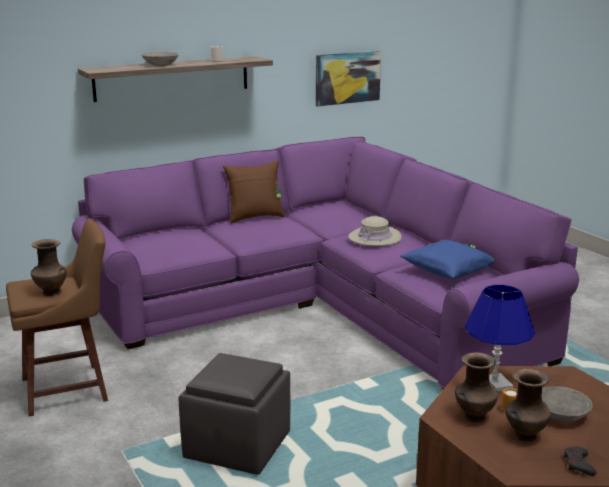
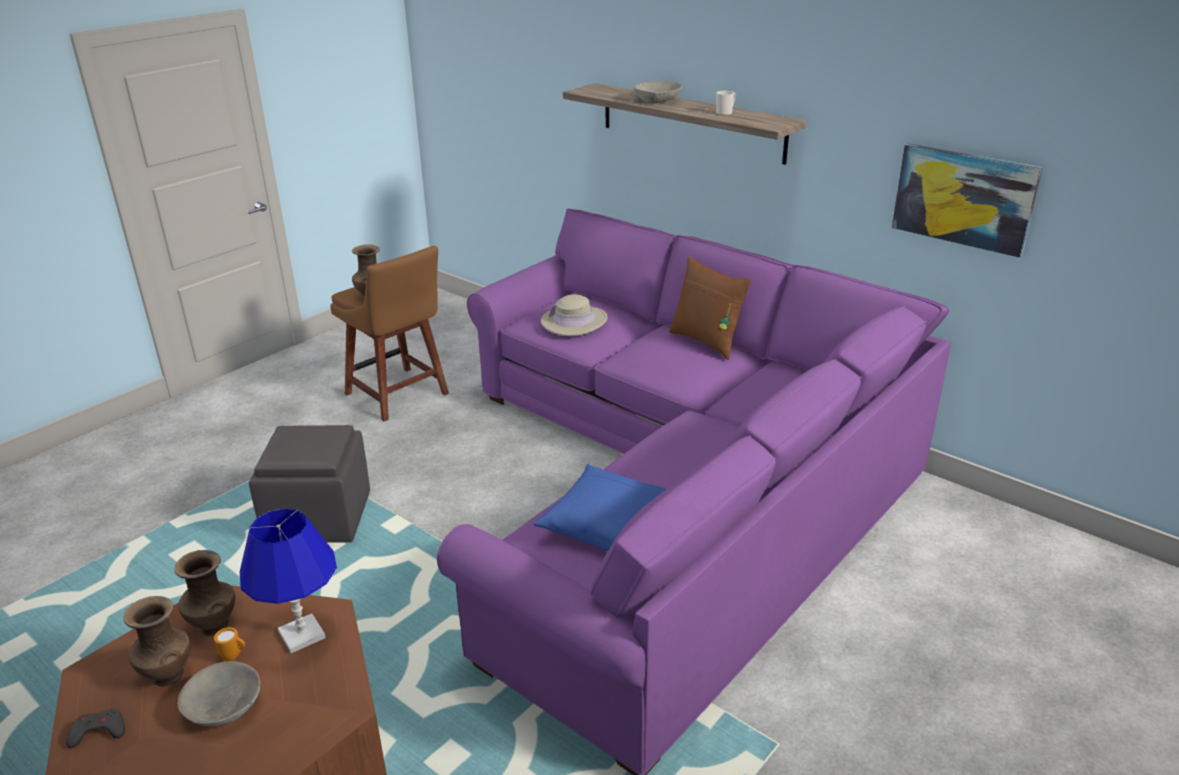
camera: 70 degrees right, 10 degrees up
(374, 238) = (702, 441): beige hat -> beige hat (574, 321)

